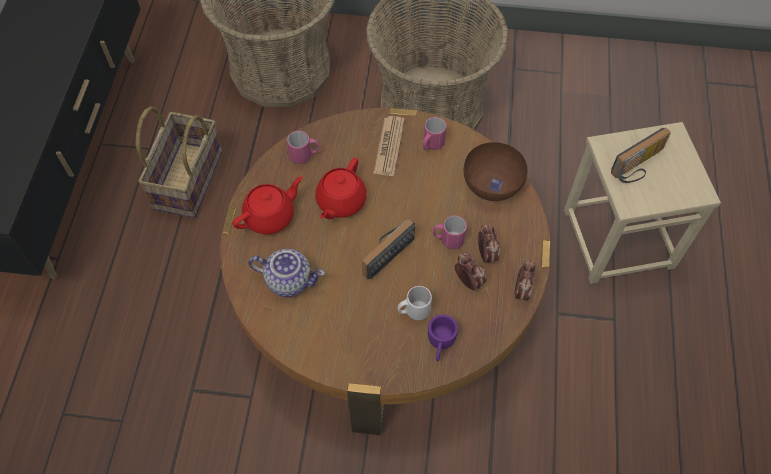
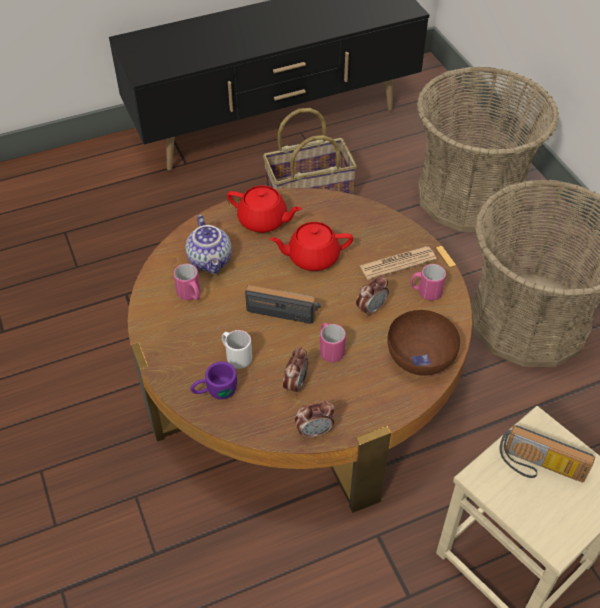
camera: 60 degrees right, 10 degrees down
(305, 155) = (340, 213): pink mug -> pink mug (191, 295)
(486, 254) = (335, 386): alarm clock -> alarm clock (371, 309)

